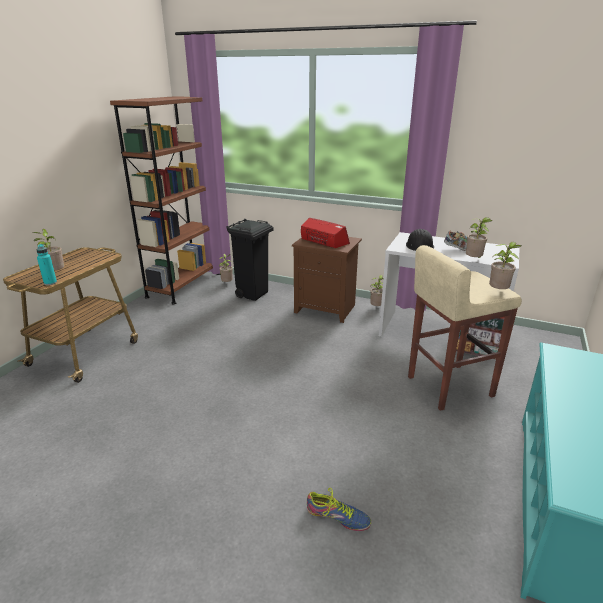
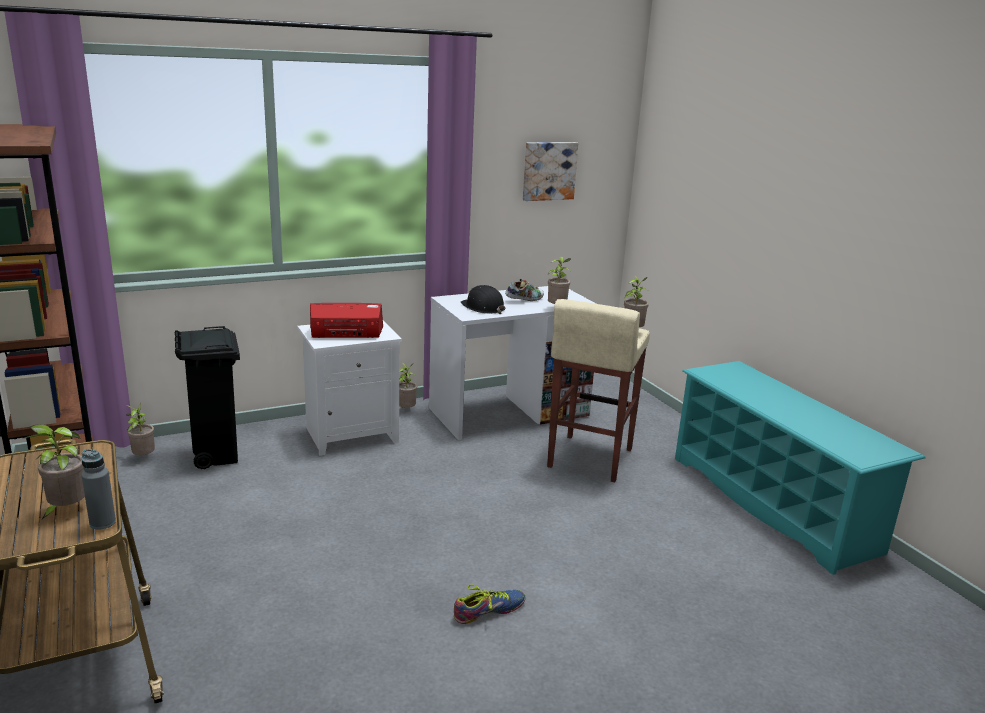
camera: 50 degrees left, 5 degrees down
(50, 283) = (102, 523): turquoise bottle -> grey bottle
(326, 309) = (352, 434): brown nightstand -> white nightstand
(337, 516) = (680, 610): shoe -> shoe (488, 610)
(531, 146) = (548, 170): none -> picture

